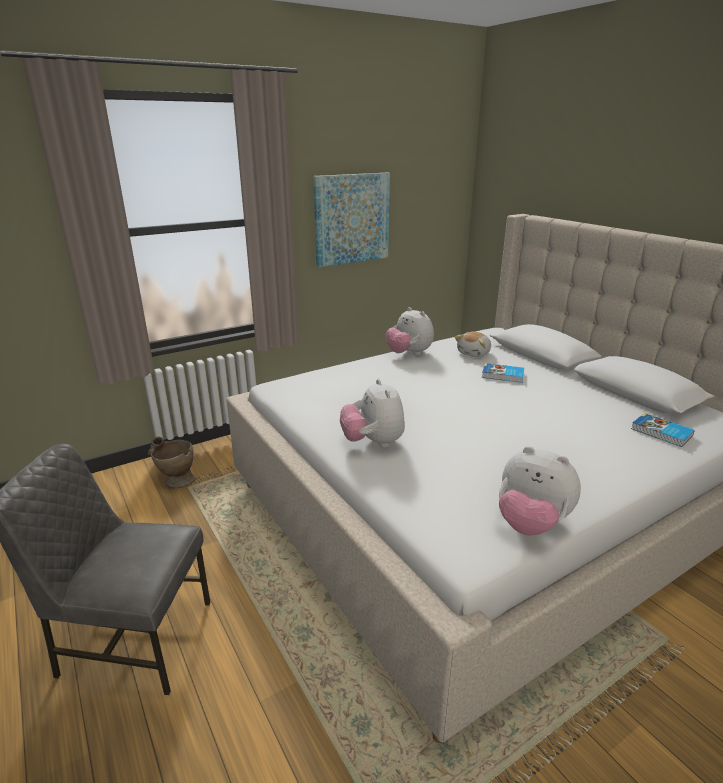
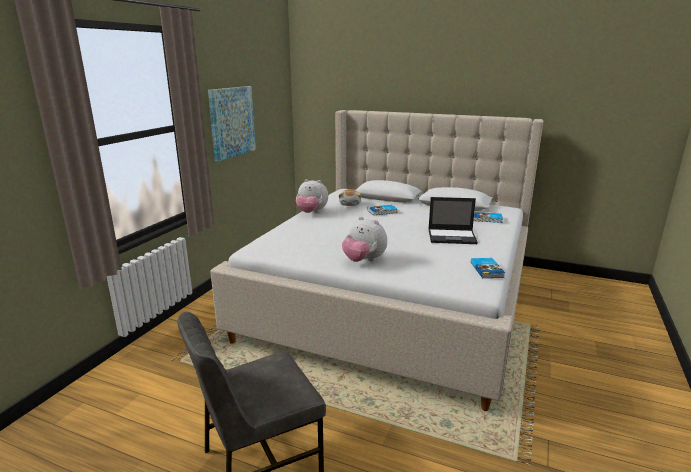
camera: 35 degrees left, 5 degrees down
(175, 481) = (161, 361): beige vase -> none
(531, 524) = (487, 270): plush toy -> book
(553, 445) = (452, 236): none -> laptop

